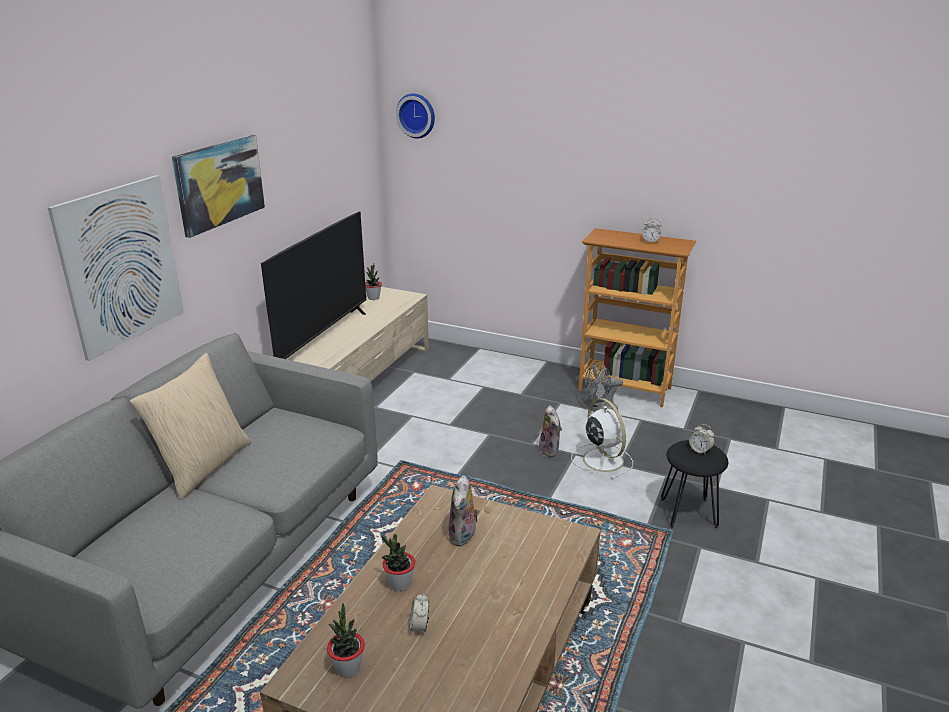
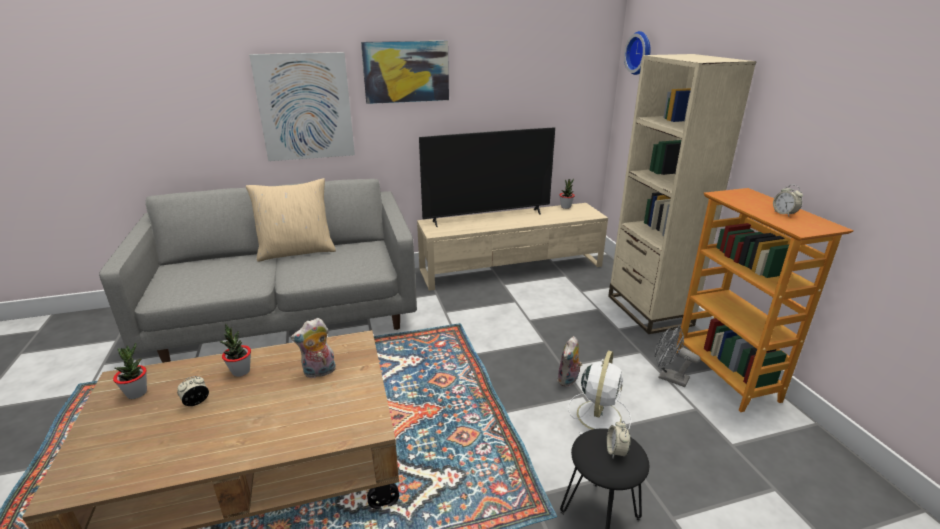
camera: 50 degrees right, 0 degrees up
(518, 368) = (649, 310): none -> beige bookcase

